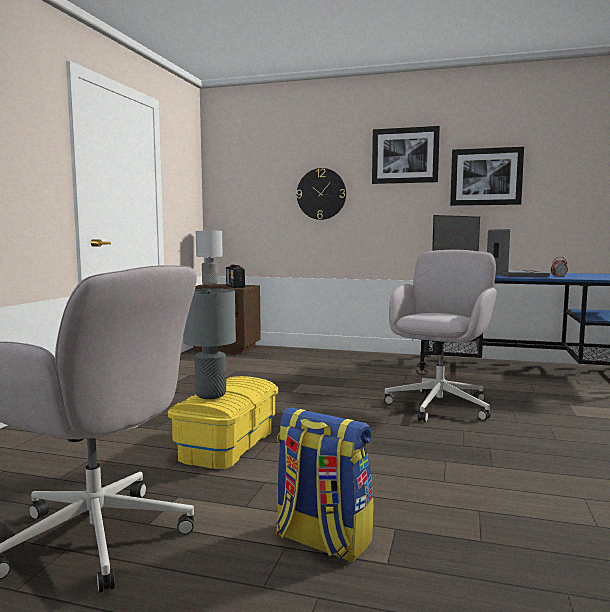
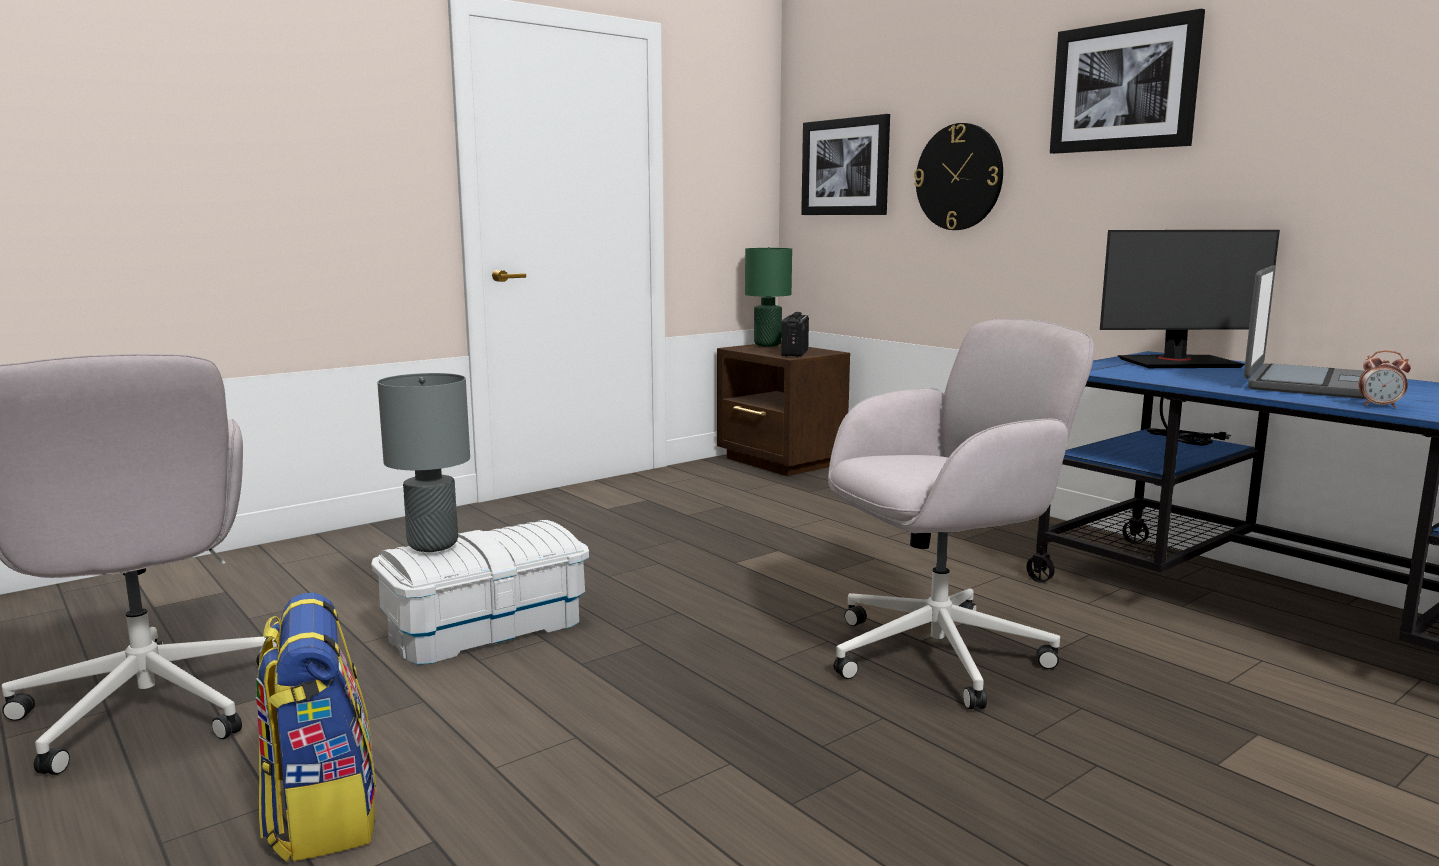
camera: 35 degrees right, 5 degrees up
(210, 285) = (767, 346): grey table lamp -> green table lamp
(227, 445) = (486, 628): yellow storage box -> white storage box
(486, 177) = (1310, 129): picture -> picture (845, 167)

